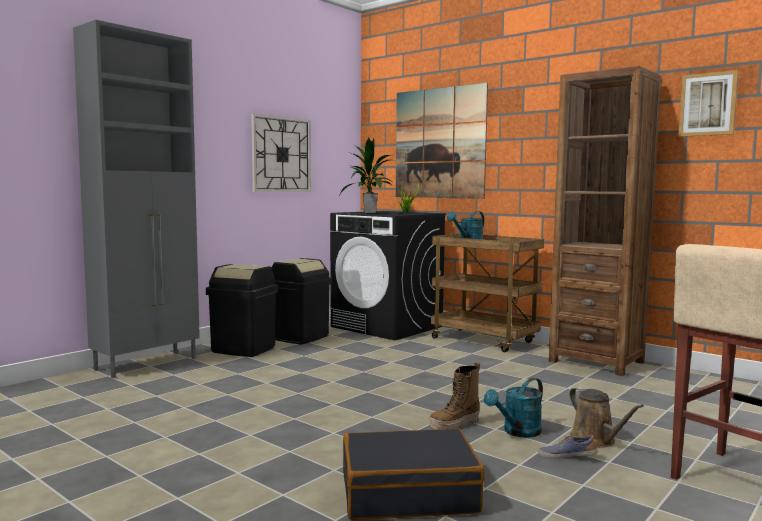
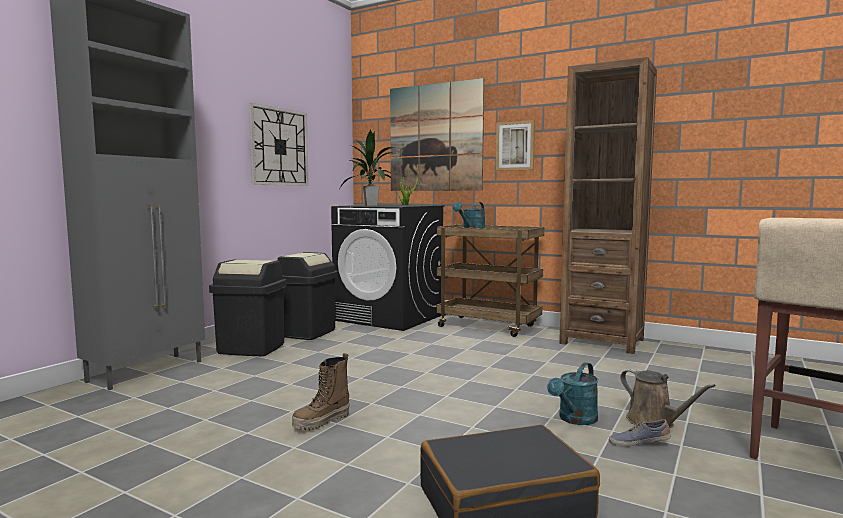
camera: 10 degrees left, 0 degrees up
(454, 425) = (509, 417): boot -> boot (322, 422)
(708, 104) = (701, 97): picture -> picture (515, 146)

